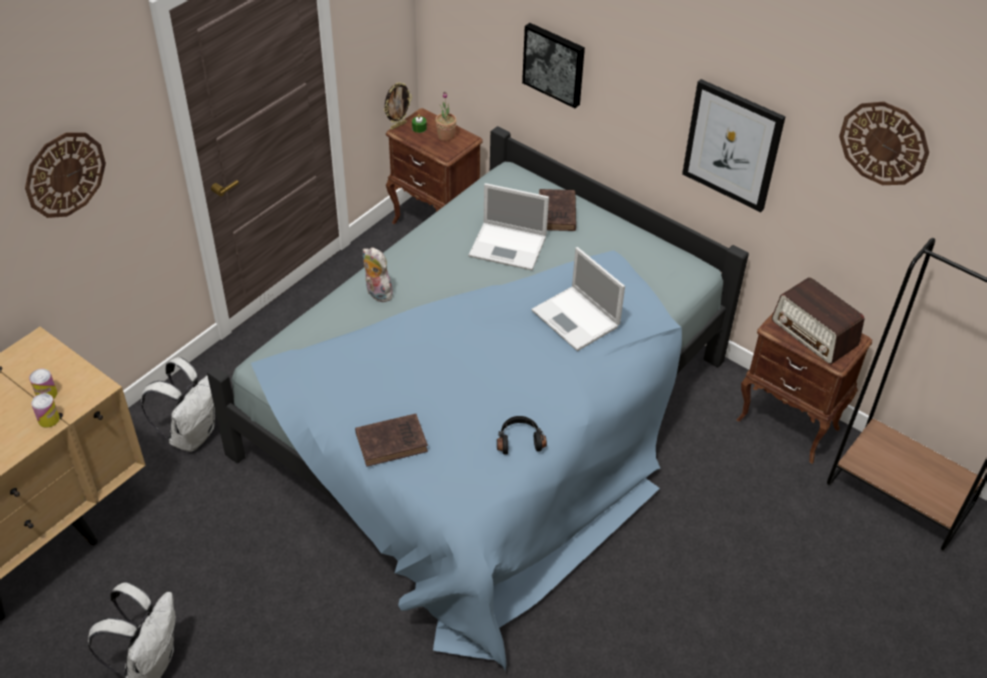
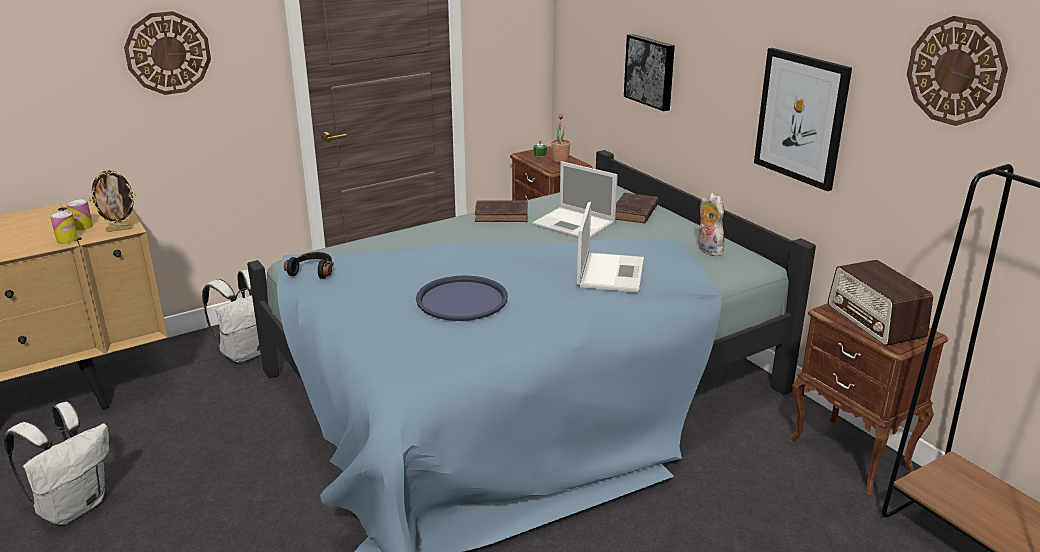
camera: 20 degrees right, 20 degrees down
(377, 293) = (431, 234): plush toy -> plush toy (707, 250)
(393, 442) = (367, 322): brown book -> brown book (503, 215)
(398, 125) = (522, 151): picture frame -> picture frame (119, 229)
(463, 391) = (462, 300): none -> blue tray
(519, 440) = (495, 342): black headphones -> black headphones (313, 271)
(576, 319) = (610, 272): laptop -> laptop turned 150 degrees counterclockwise

